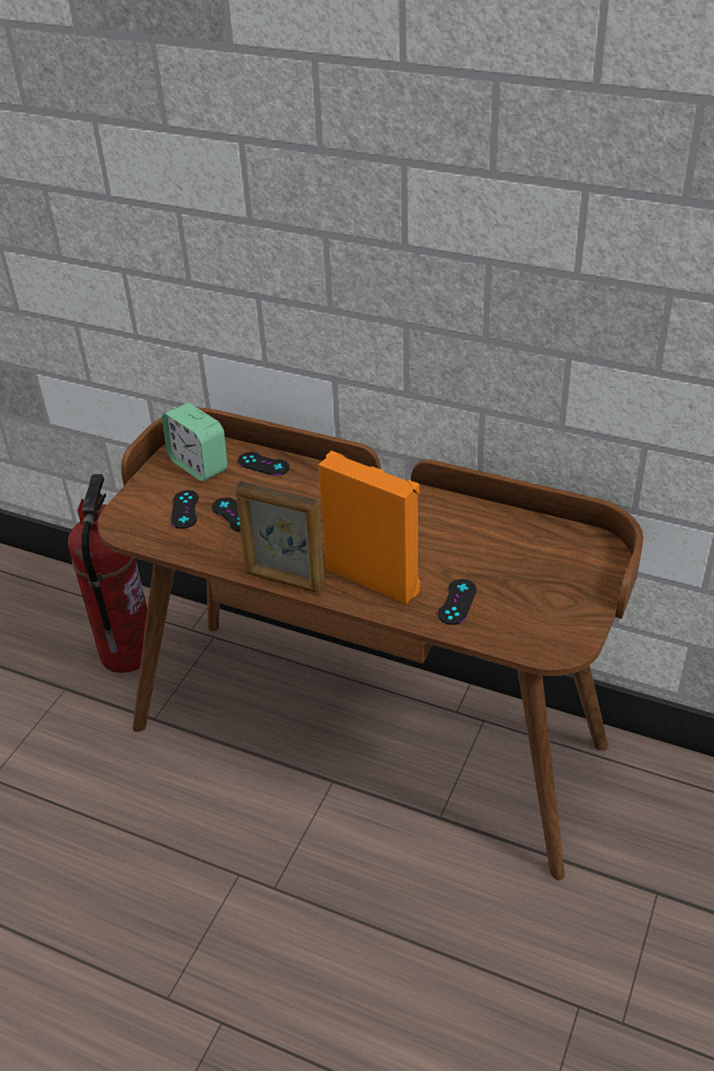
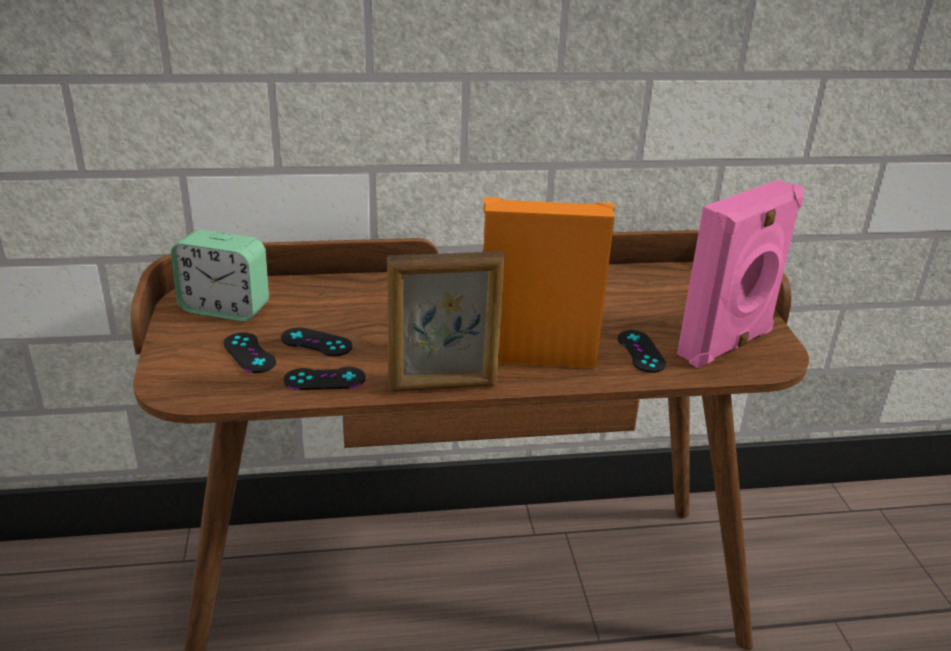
camera: 35 degrees left, 10 degrees down
(127, 653) = (115, 616): fire extinguisher -> none
(263, 464) = (304, 290): black game controller -> black game controller (324, 379)
(535, 620) = (727, 345): none -> pink speaker

